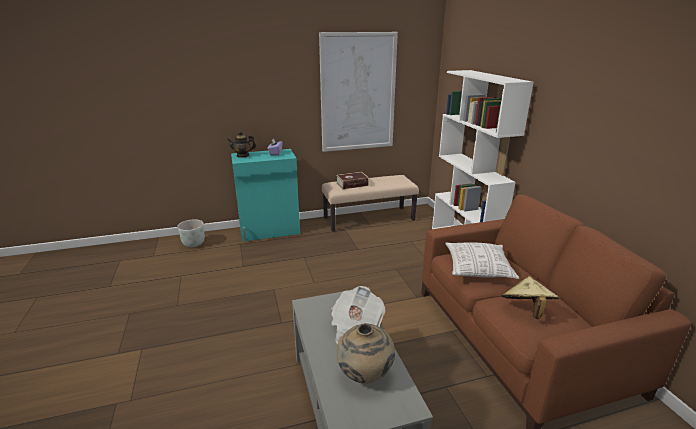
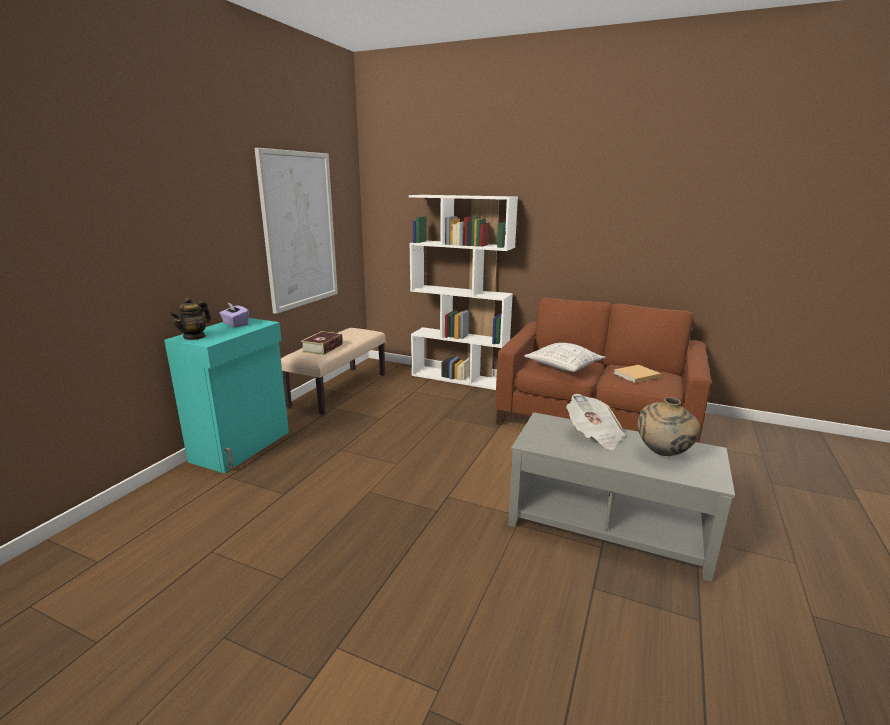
camera: 50 degrees left, 5 degrees down
(193, 244) = (146, 512): grey planter -> none
(526, 310) = (635, 375): beige hat -> beige book

